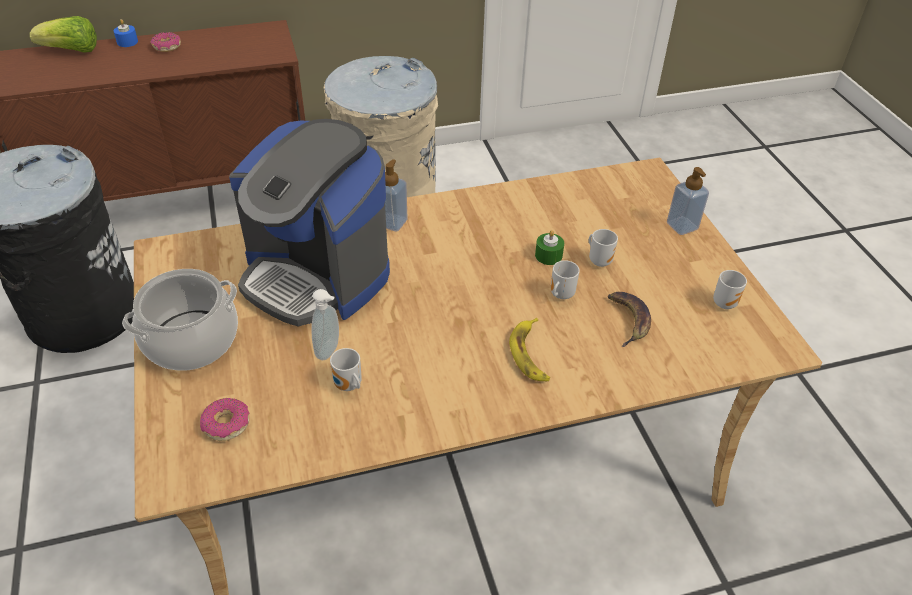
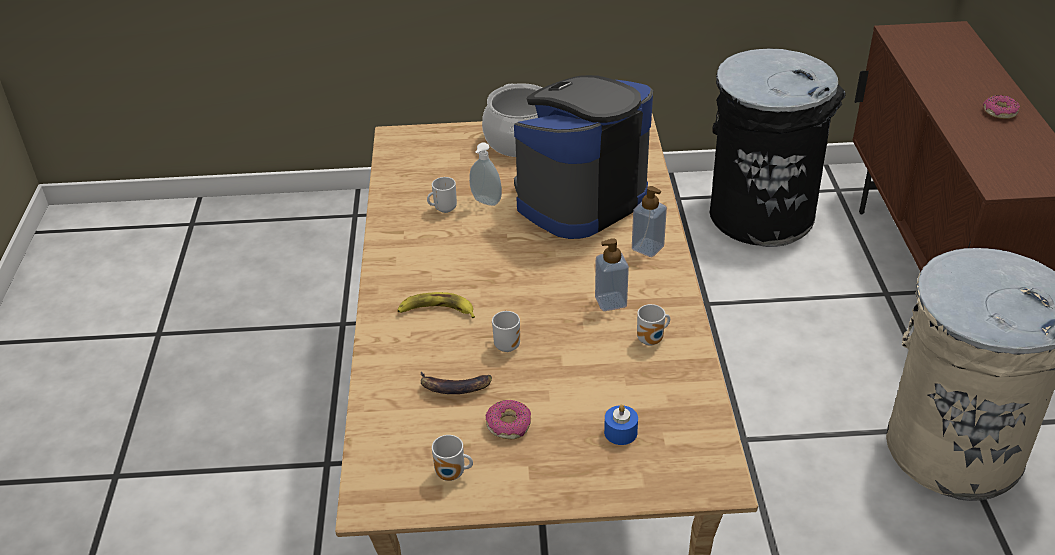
camera: 105 degrees right, 5 degrees down
(72, 51) = (977, 60): lettuce -> none
(127, 42) = (1005, 89): blue candle -> blue candle (620, 432)
(226, 424) = (432, 156): donut -> donut (509, 425)
(548, 255) = (569, 349): green candle -> none
(599, 260) = (551, 387): mug -> mug (652, 340)
(682, 226) = (595, 480): soap dispenser -> soap dispenser (610, 302)

